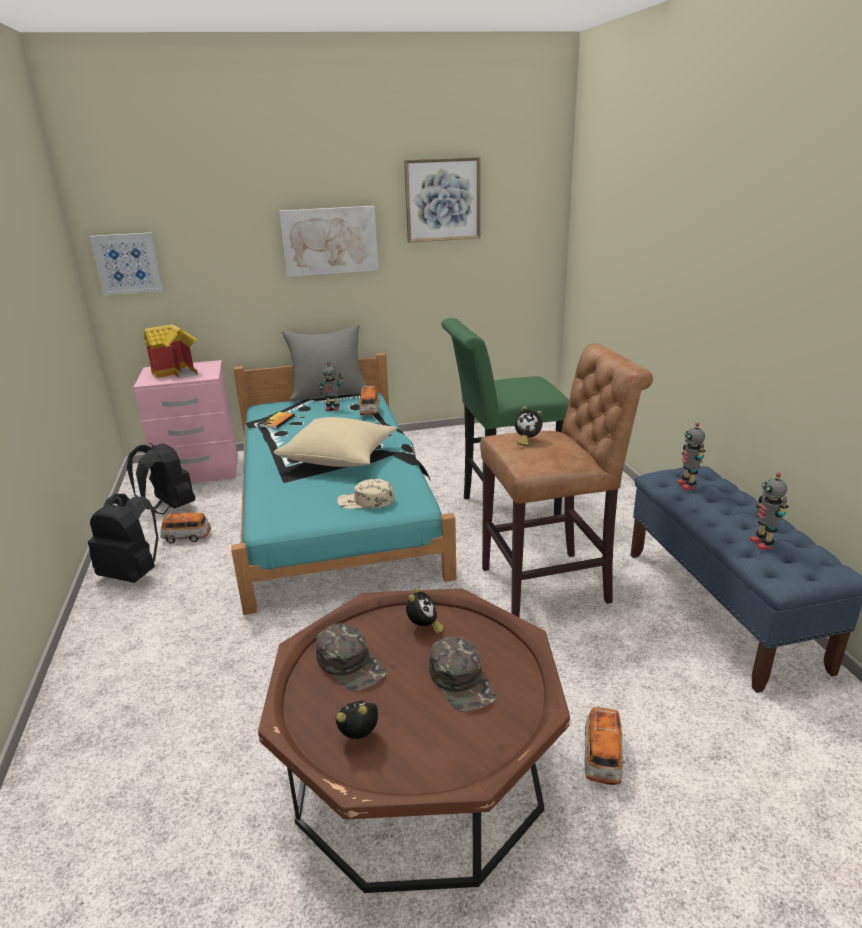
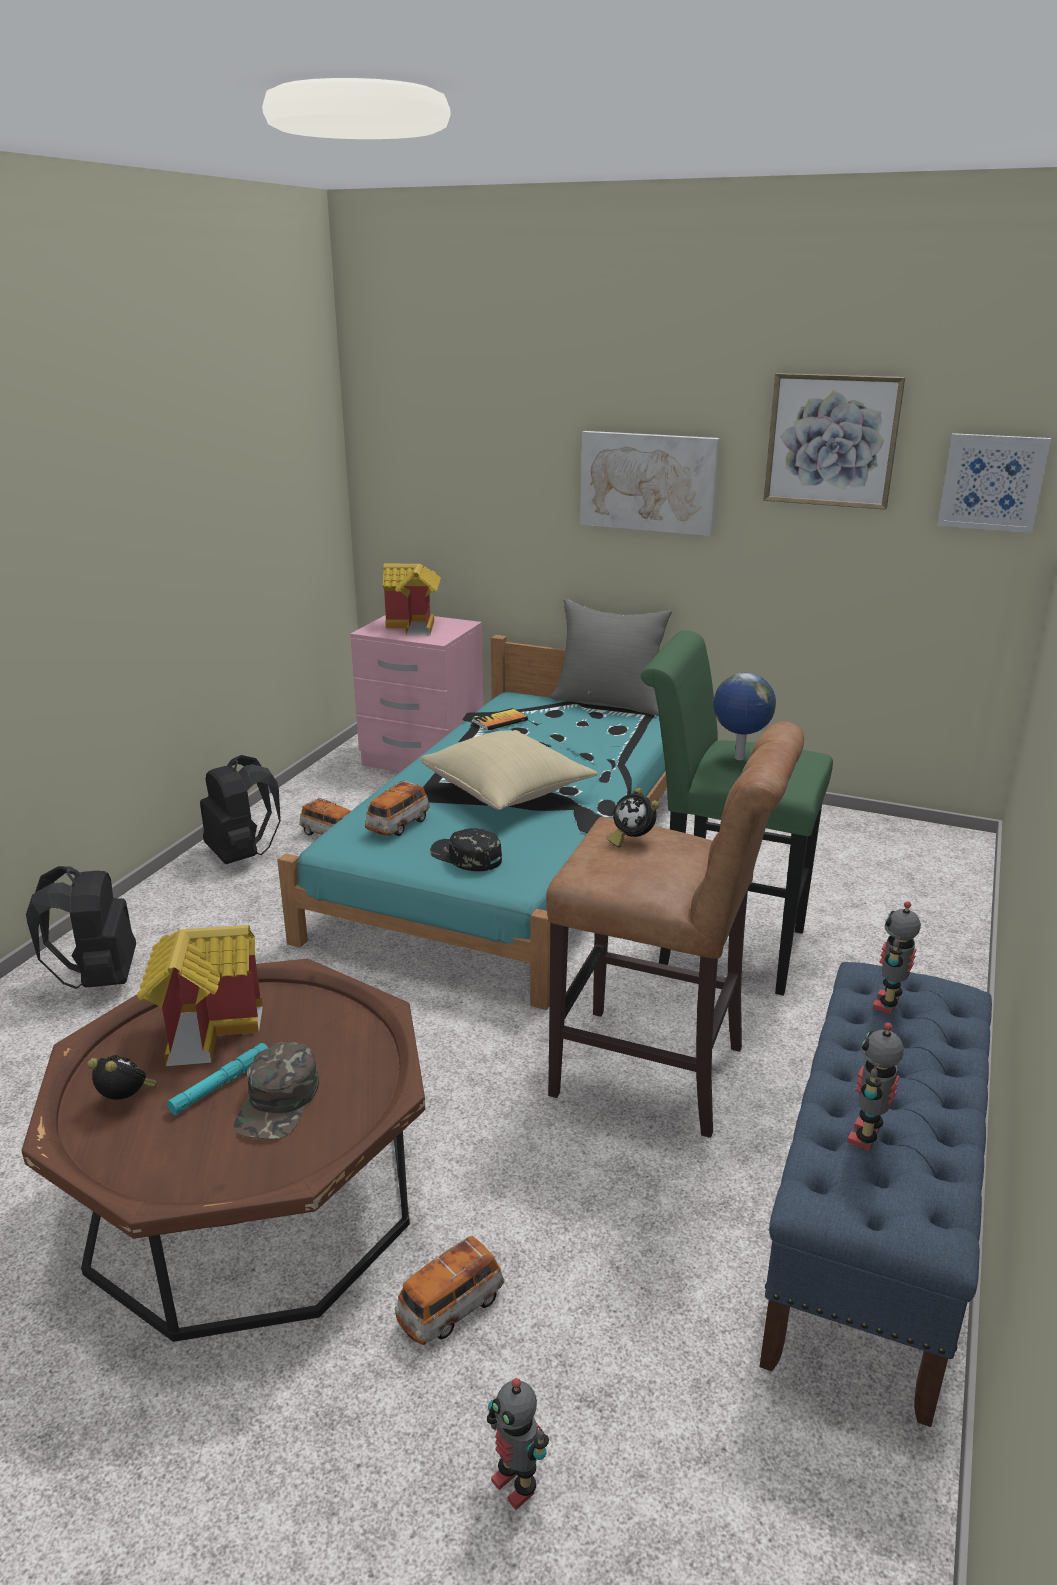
camera: 35 degrees right, 0 degrees up
(127, 263) = (396, 477): picture -> picture (992, 482)
(169, 507) = (348, 793): black backpack -> black backpack (98, 978)
(332, 408) = (584, 723): toy robot -> toy robot (515, 1484)
(351, 664) = (209, 1028): green cap -> toy house
(366, 501) = (466, 857): beige cap -> black cap
(369, 411) = (625, 741): toy car -> toy car (398, 825)
(411, 691) = (221, 1084): none -> turquoise flashlight
(424, 627) = (322, 1027): alarm clock -> none
(507, 388) = (738, 758): none -> globe

